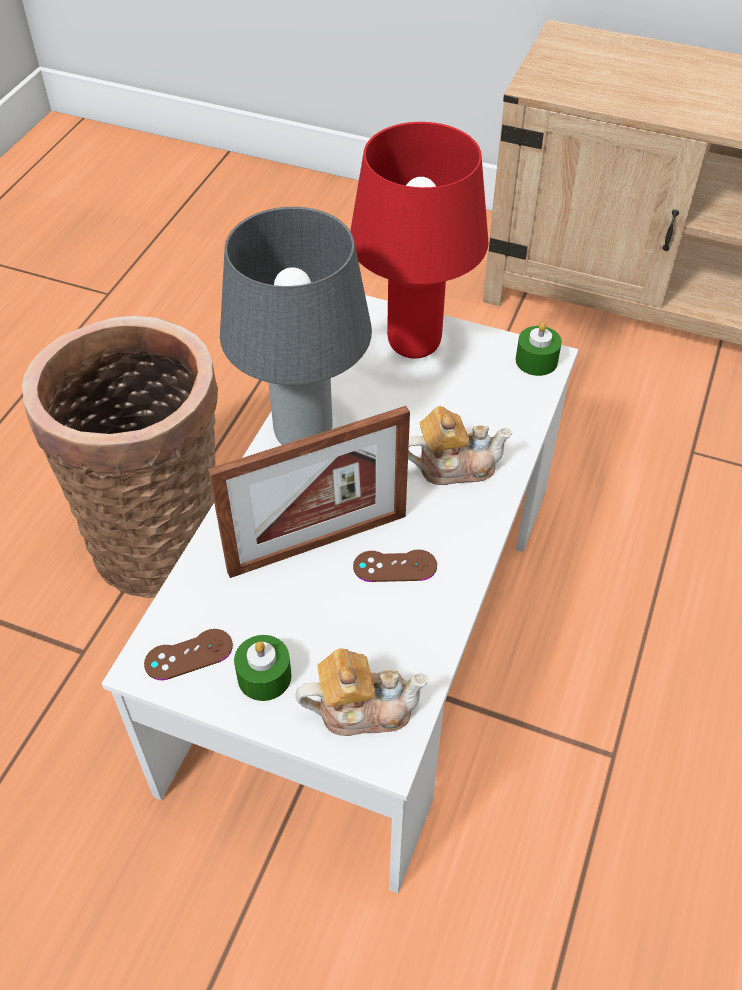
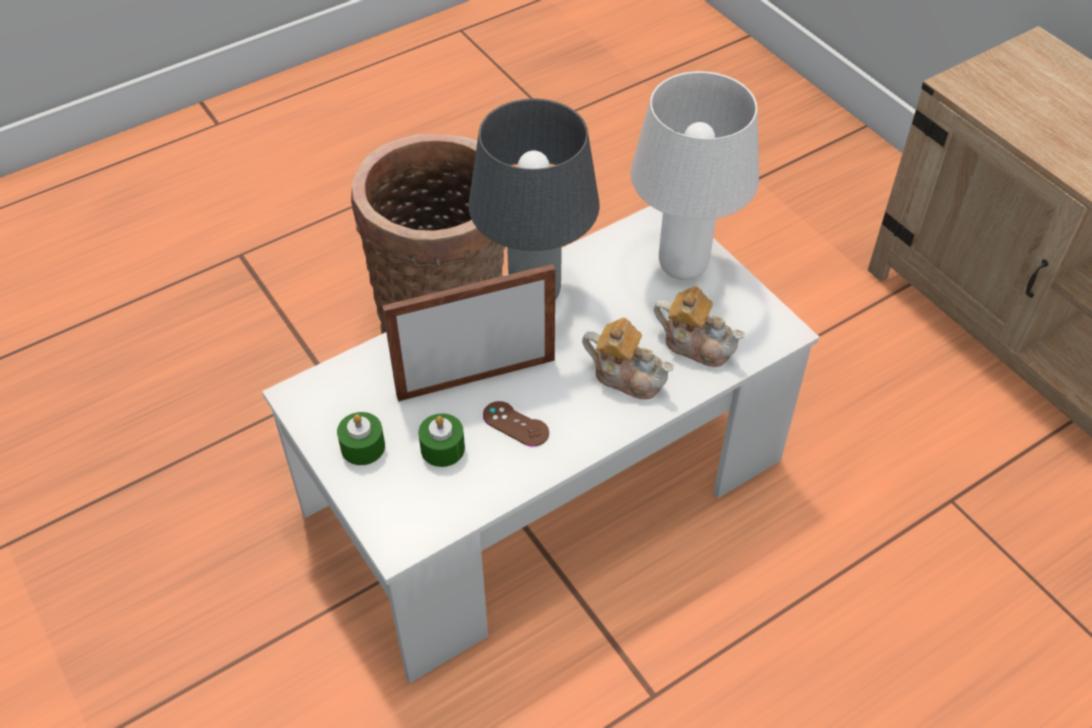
camera: 35 degrees right, 0 degrees up
(189, 655) = (328, 404): brown game controller -> none
(318, 543) = (476, 378): picture frame -> picture frame turned 150 degrees clockwise
(362, 708) = (407, 506): teapot -> teapot (696, 344)
(413, 345) = (681, 266): red table lamp -> white table lamp
(536, 361) = (772, 328): green candle -> green candle (442, 448)

